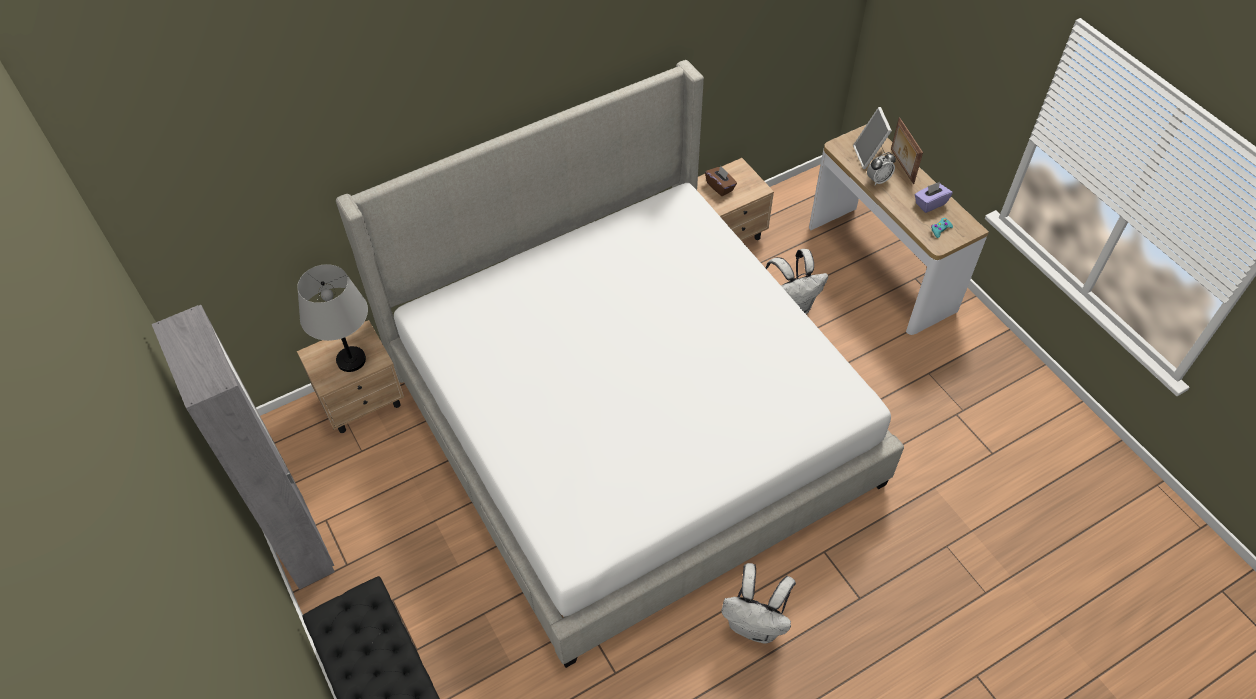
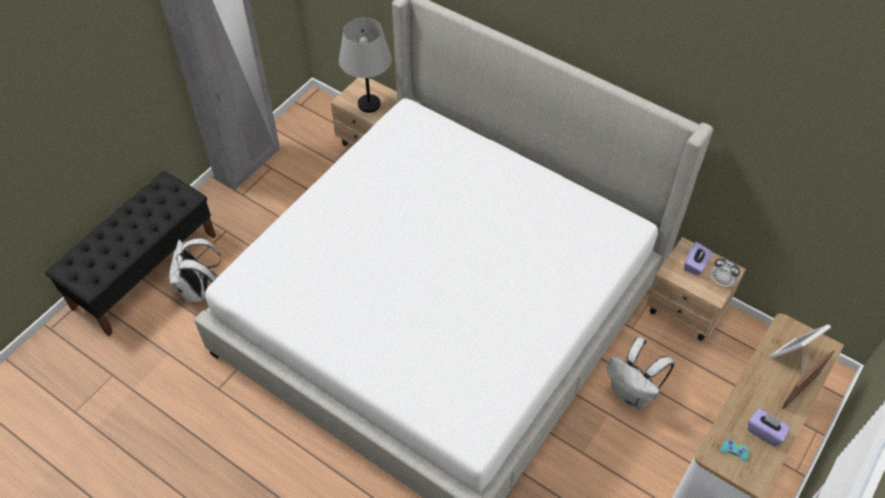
camera: 65 degrees right, 0 degrees up
(720, 187) = (695, 264): brown tissue box -> purple tissue box
(755, 625) = (294, 473): white backpack -> white backpack (199, 291)
(878, 180) = (764, 374): alarm clock -> alarm clock (721, 281)

